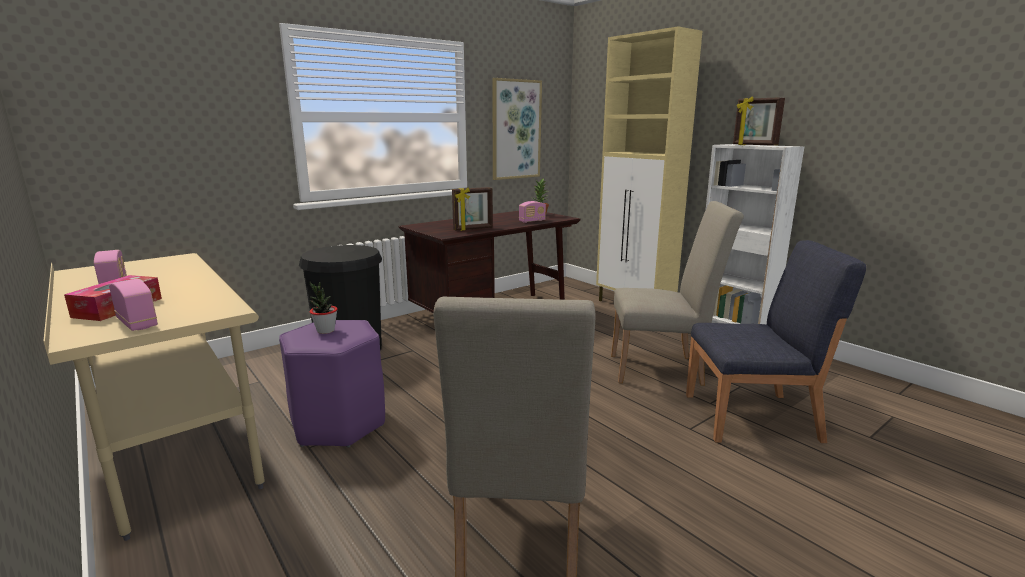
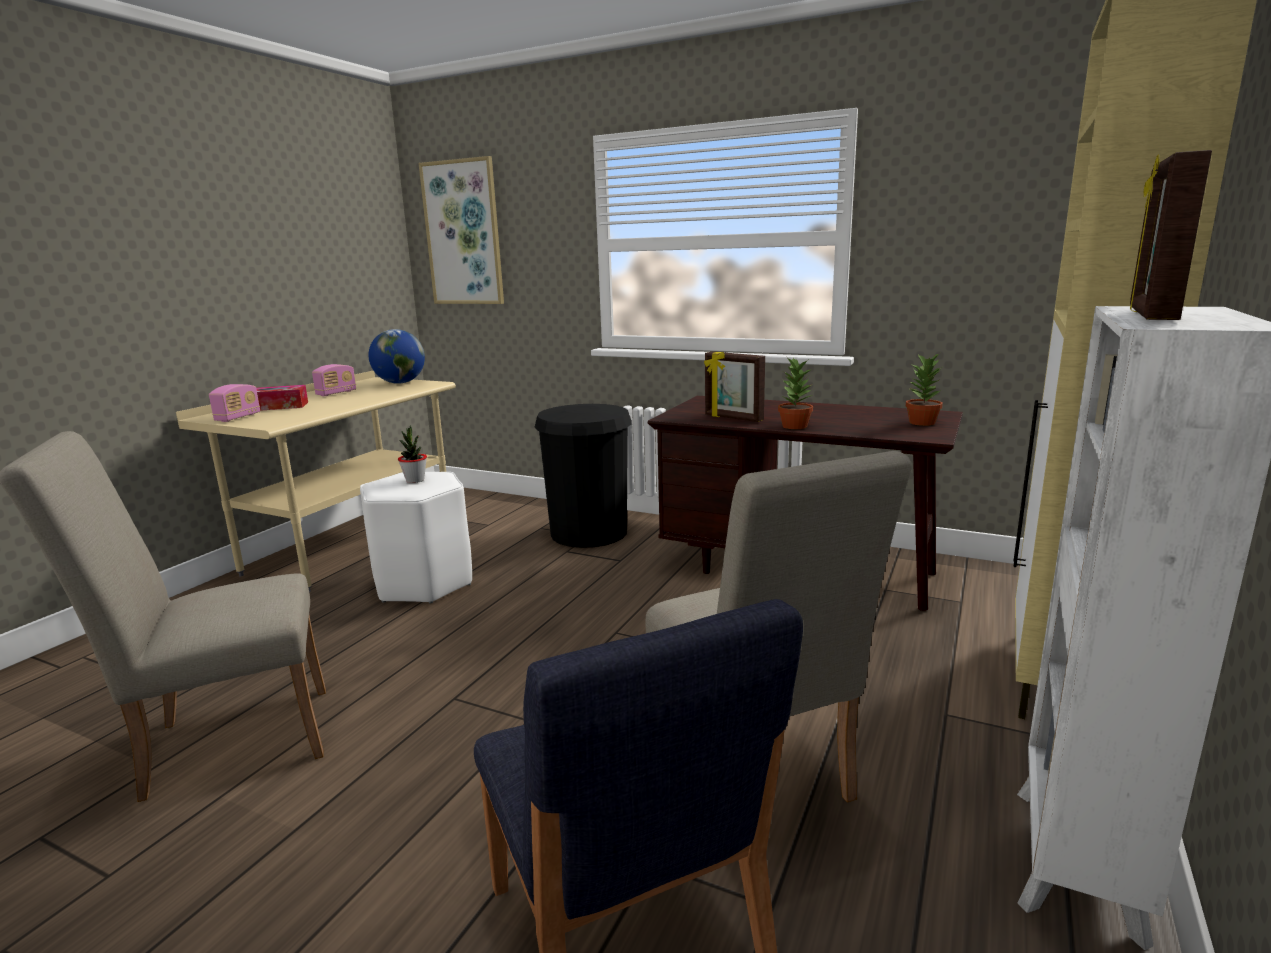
camera: 65 degrees right, 0 degrees up
(137, 265) = (400, 383): none -> globe
(339, 424) = (423, 583): purple stool -> white stool
(510, 225) = (794, 426): none -> potted plant
(516, 129) = (970, 256): picture -> picture (463, 233)
(532, 221) = (853, 428): radio -> none

